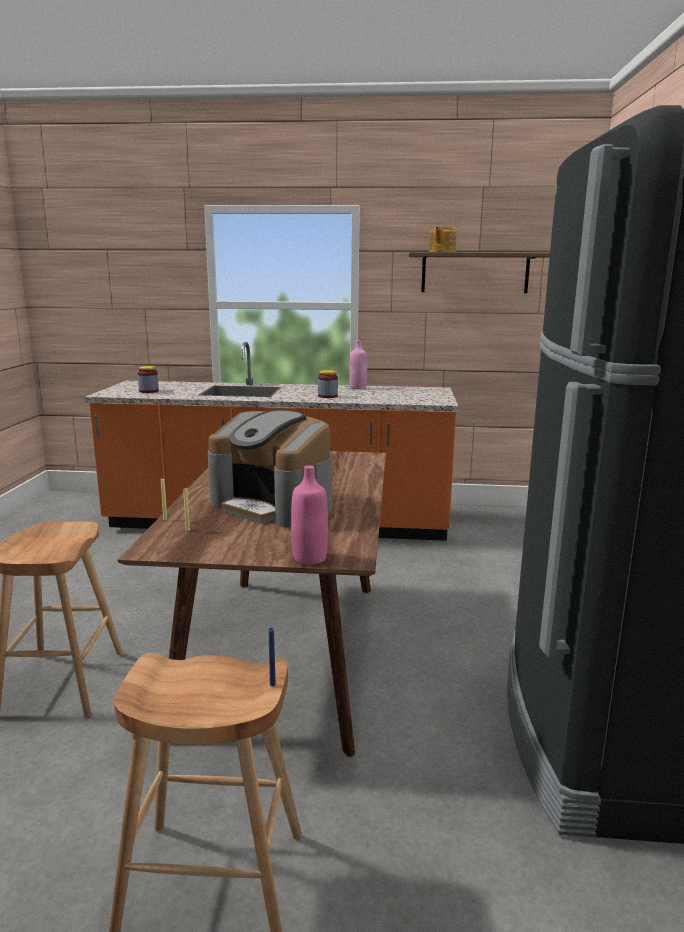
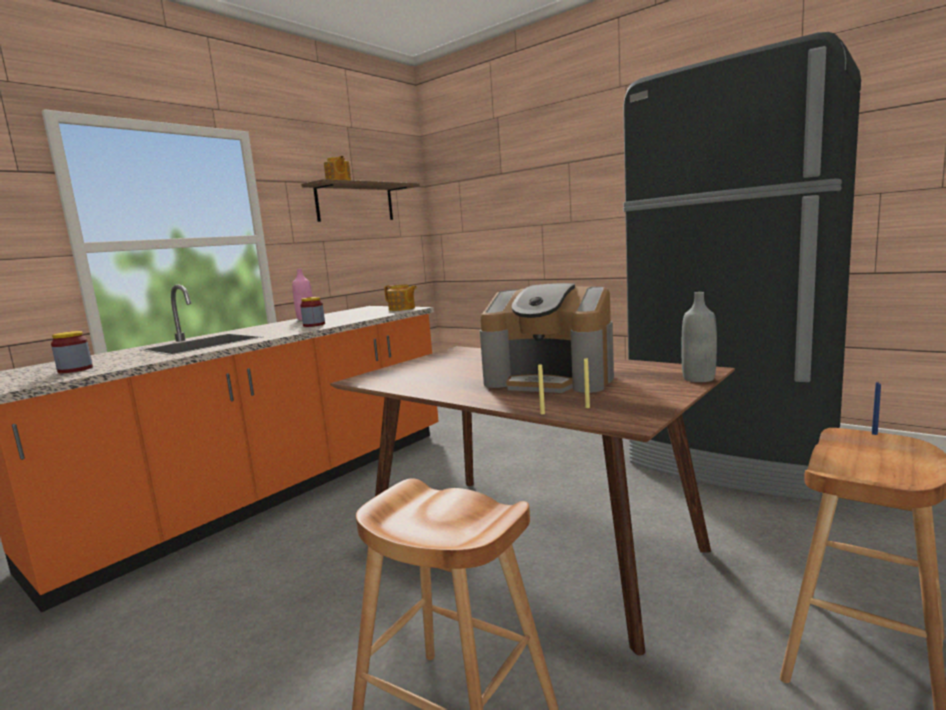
camera: 55 degrees left, 5 degrees down
(274, 505) = (550, 379): coffee machine -> coffee machine turned 45 degrees clockwise
(309, 558) = (698, 378): pink bottle -> grey bottle
(434, 400) = (402, 309): none -> teapot

